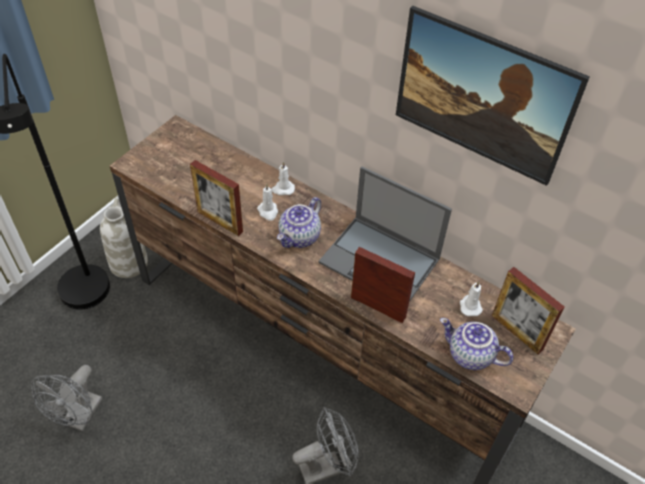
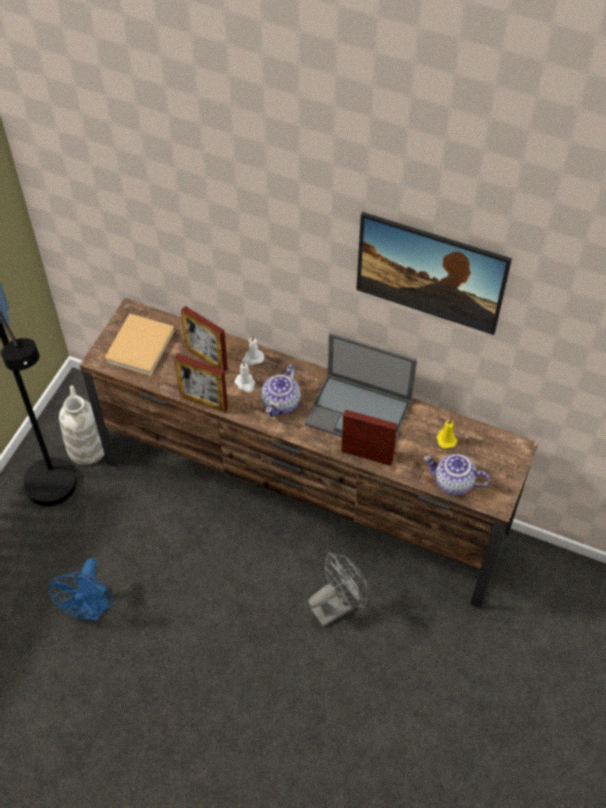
camera: 10 degrees left, 5 degrees up
(80, 418) = (91, 610): grey fan -> blue fan
(176, 158) = (141, 344): none -> beige book
(469, 306) = (445, 439): white candle -> yellow candle
(516, 332) = (489, 455): picture frame -> picture frame (206, 358)

